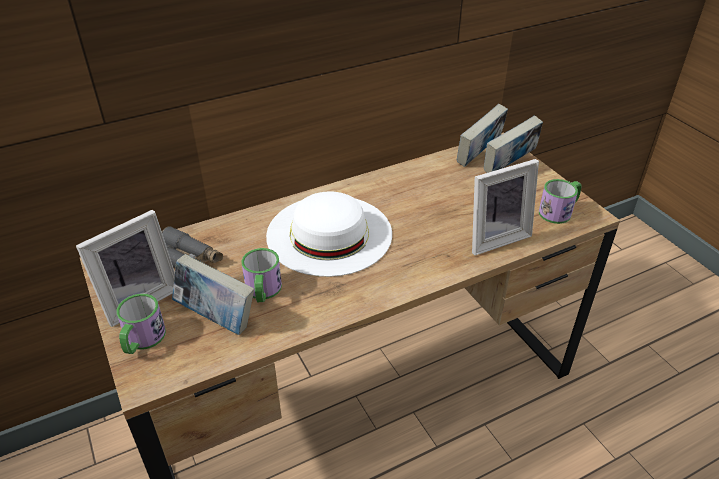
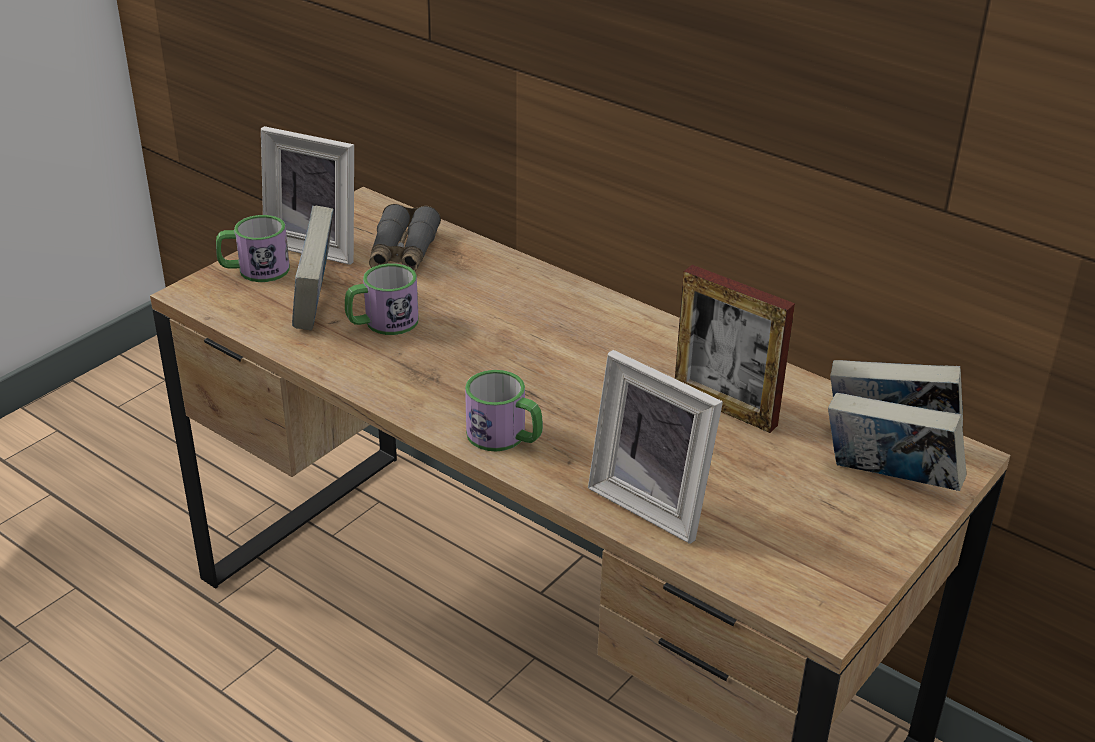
camera: 65 degrees right, 5 degrees down
(329, 234) = (537, 341): white hat -> none
(430, 191) = (724, 408): none -> picture frame
(559, 211) = (798, 569): mug -> mug (505, 437)

